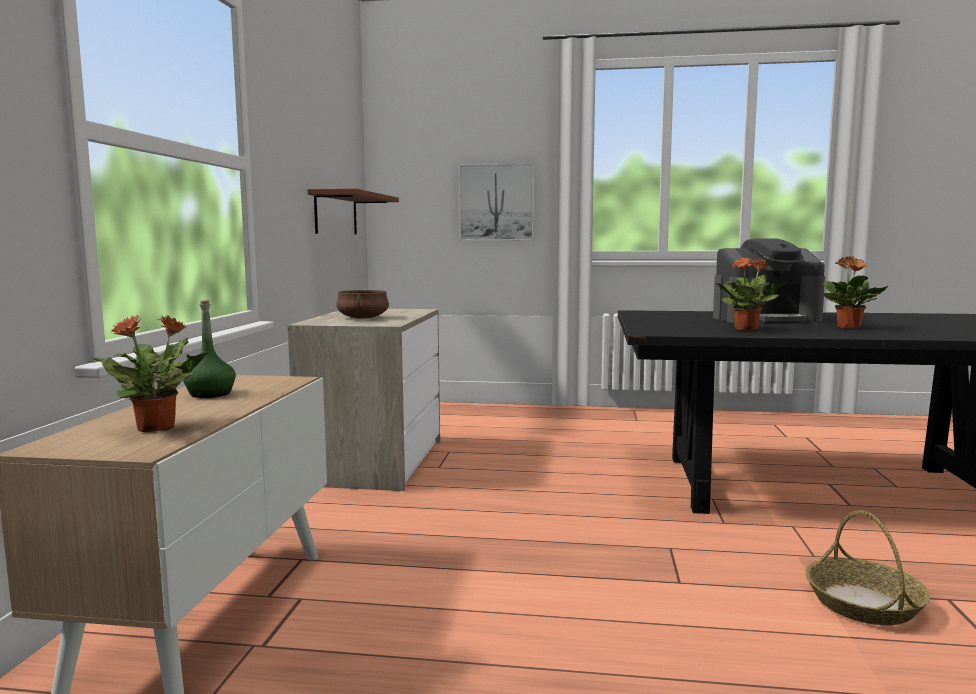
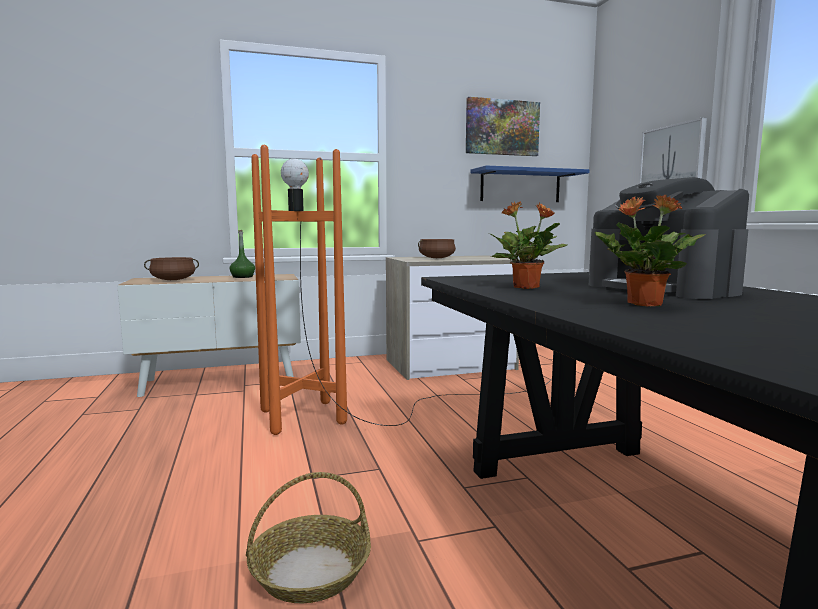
camera: 65 degrees right, 0 degrees up
(158, 428) = (173, 280): potted plant -> brown cooking pot
(322, 134) = (502, 127): none -> picture
(336, 214) = (520, 186): brown shelf -> blue shelf
(501, 522) = (379, 410): none -> orange floor lamp

